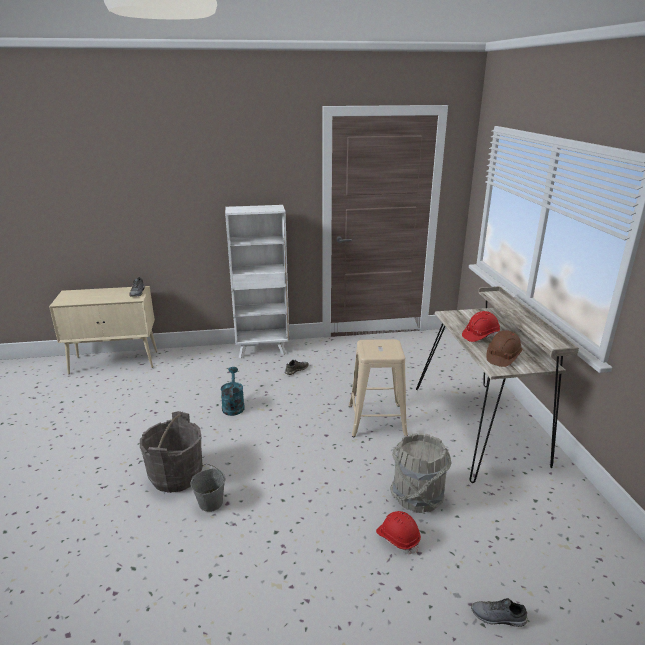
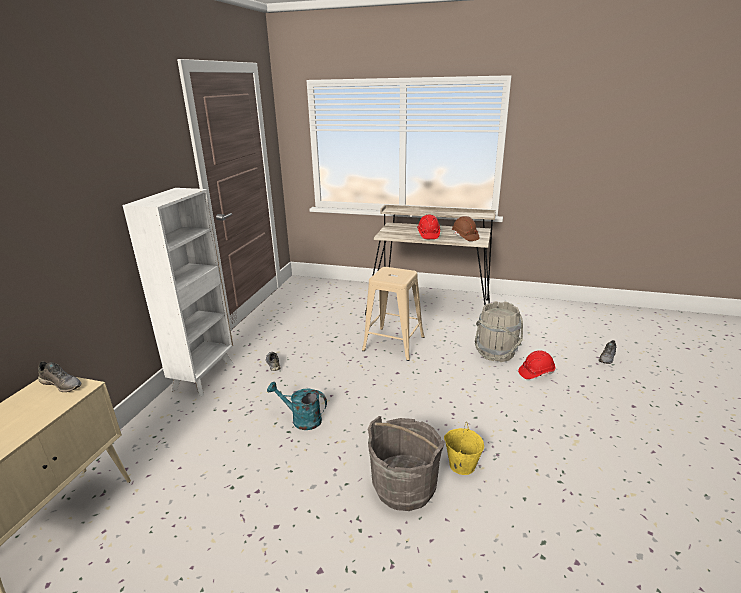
camera: 65 degrees left, 0 degrees up
(211, 502) = (461, 465): grey bucket -> yellow bucket

